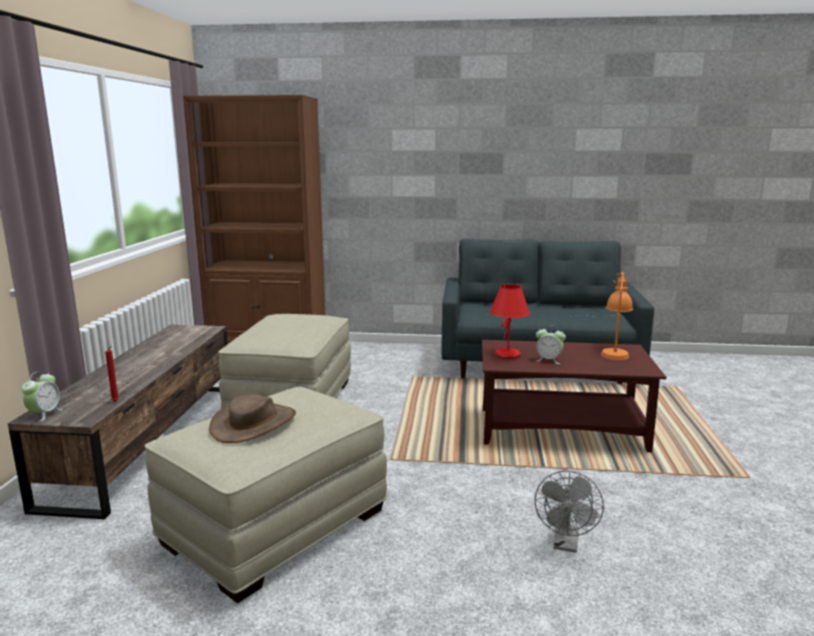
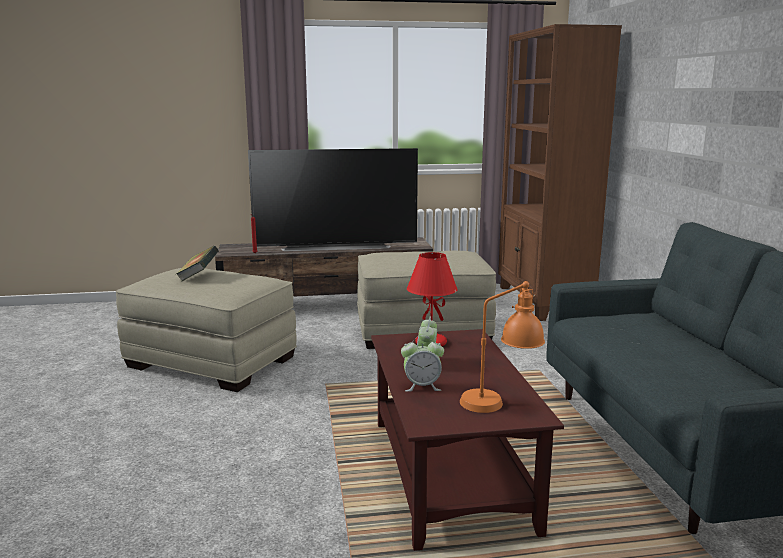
camera: 75 degrees right, 0 degrees up
(44, 414) = (233, 246): alarm clock -> alarm clock (422, 386)
(151, 359) = (336, 246): none -> television
(254, 424) = (198, 276): brown hat -> book
(566, 544) = (181, 481): grey fan -> none

